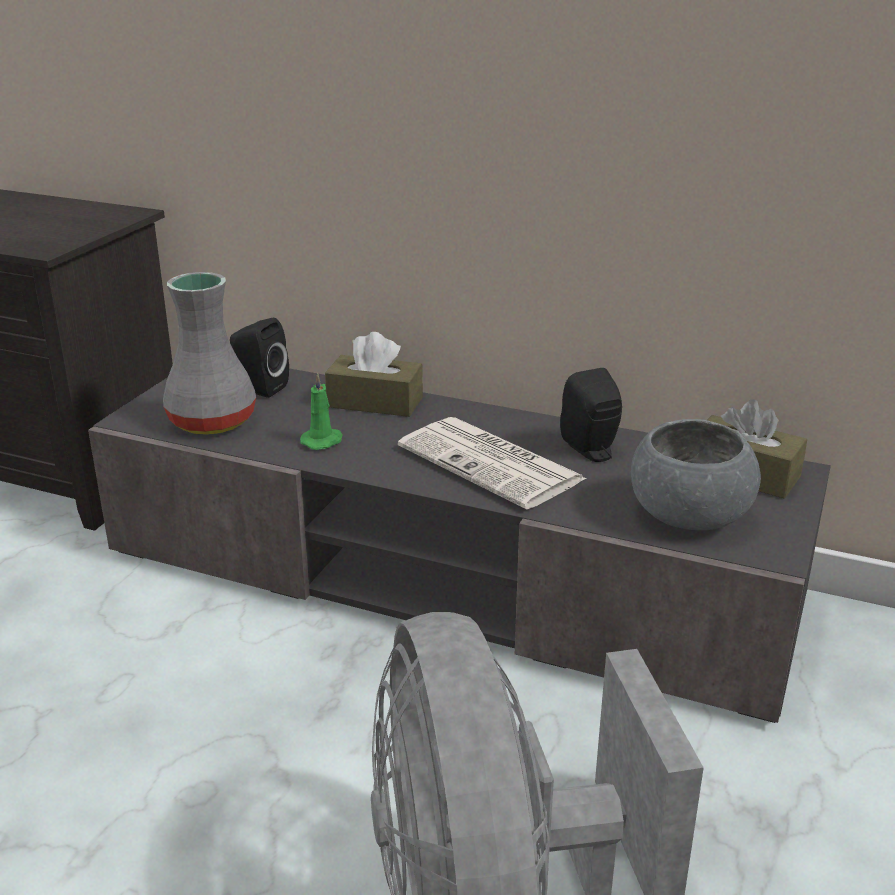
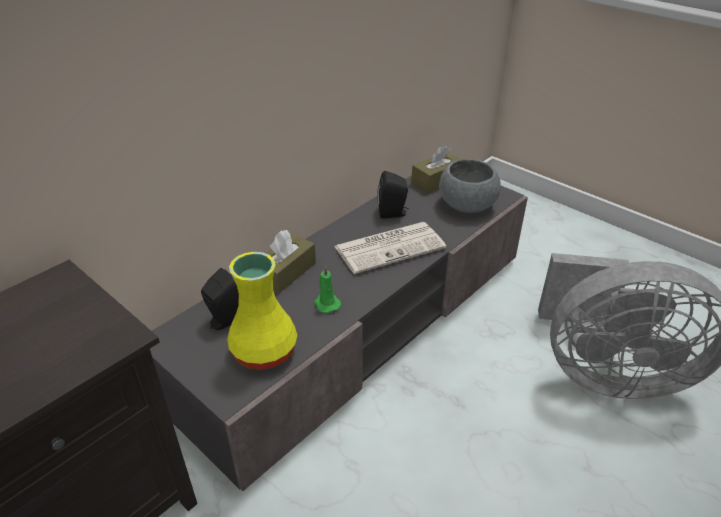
camera: 70 degrees left, 10 degrees up
(210, 422) = (264, 352): grey vase -> yellow vase

